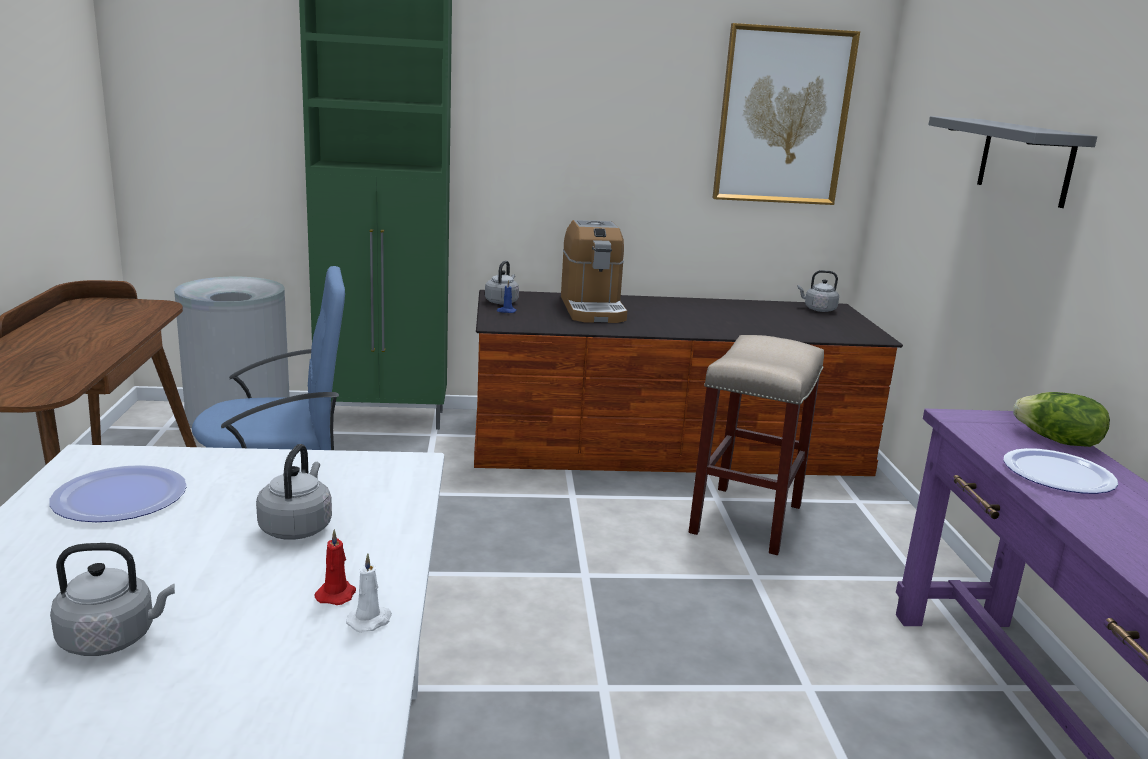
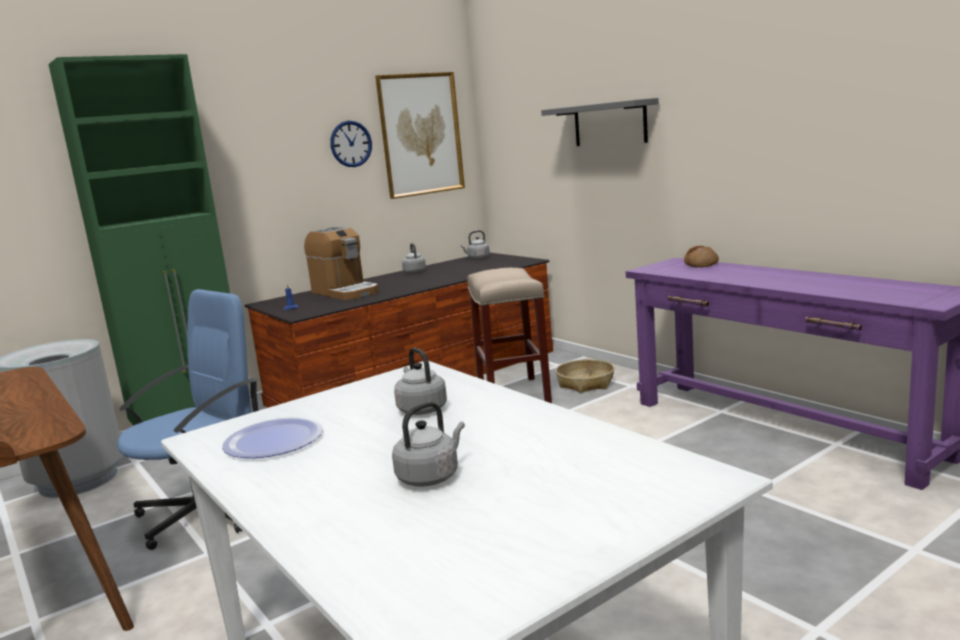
camera: 30 degrees left, 5 degrees down
(336, 594) = (508, 418): red candle -> none
(370, 621) = (548, 418): white candle -> none
(502, 301) = (276, 305): grey kettle -> grey kettle (414, 272)
(671, 113) = (351, 144): none -> wall clock
(858, 545) = (585, 383): none -> basket
(1057, 441) = (701, 264): lettuce -> bread
(1058, 474) = (723, 273): plate -> none

